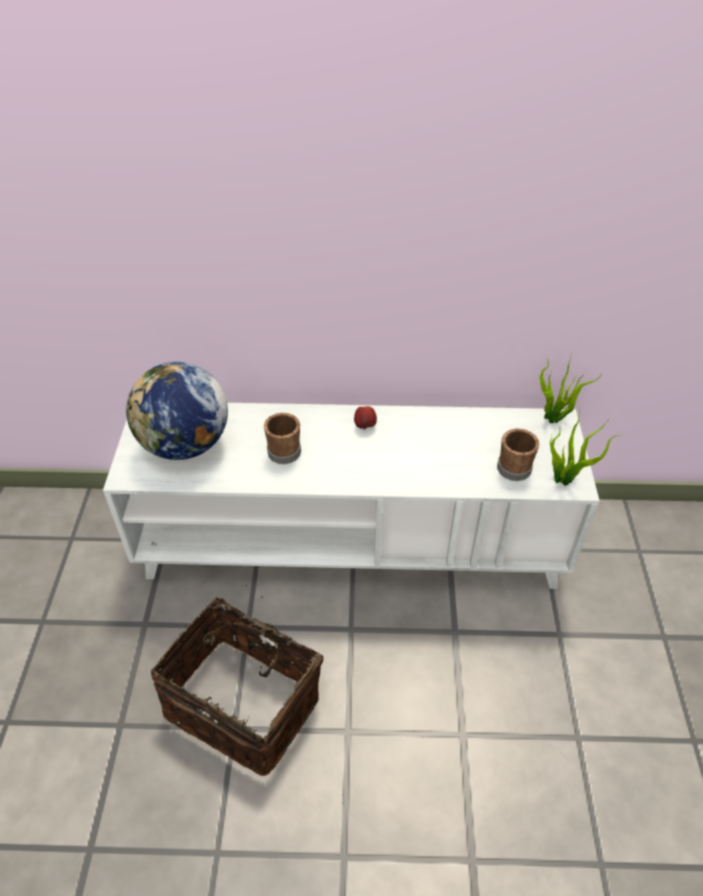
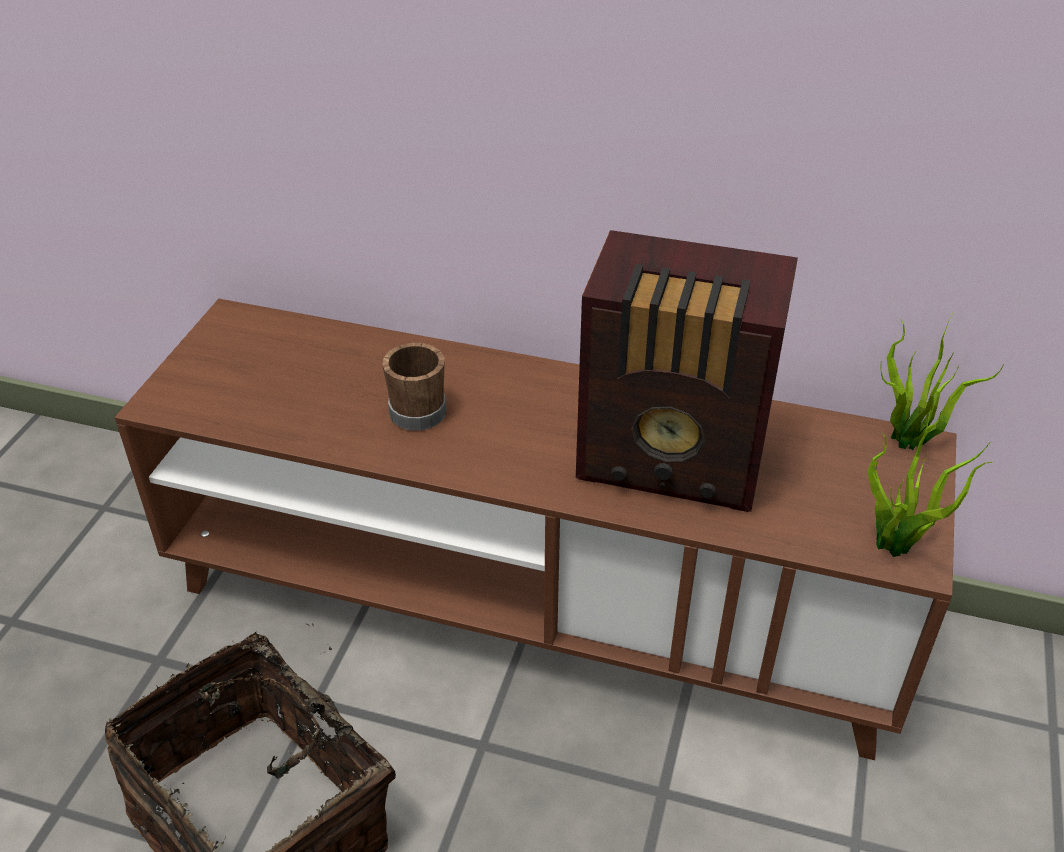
camera: 15 degrees right, 5 degrees down
(185, 445) = (267, 375): globe -> none
(351, 542) = (532, 604): white tv stand -> brown tv stand
(365, 426) = (568, 396): apple -> none
(437, 455) = (675, 463): none -> radio
(514, 465) = (809, 505): brown mug -> none

